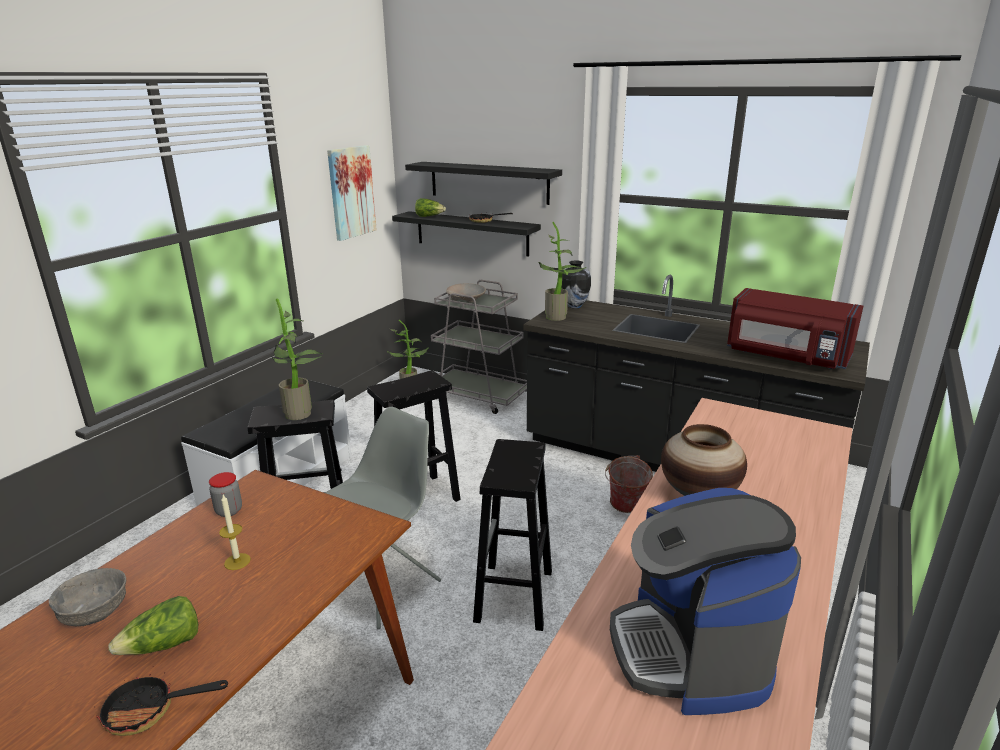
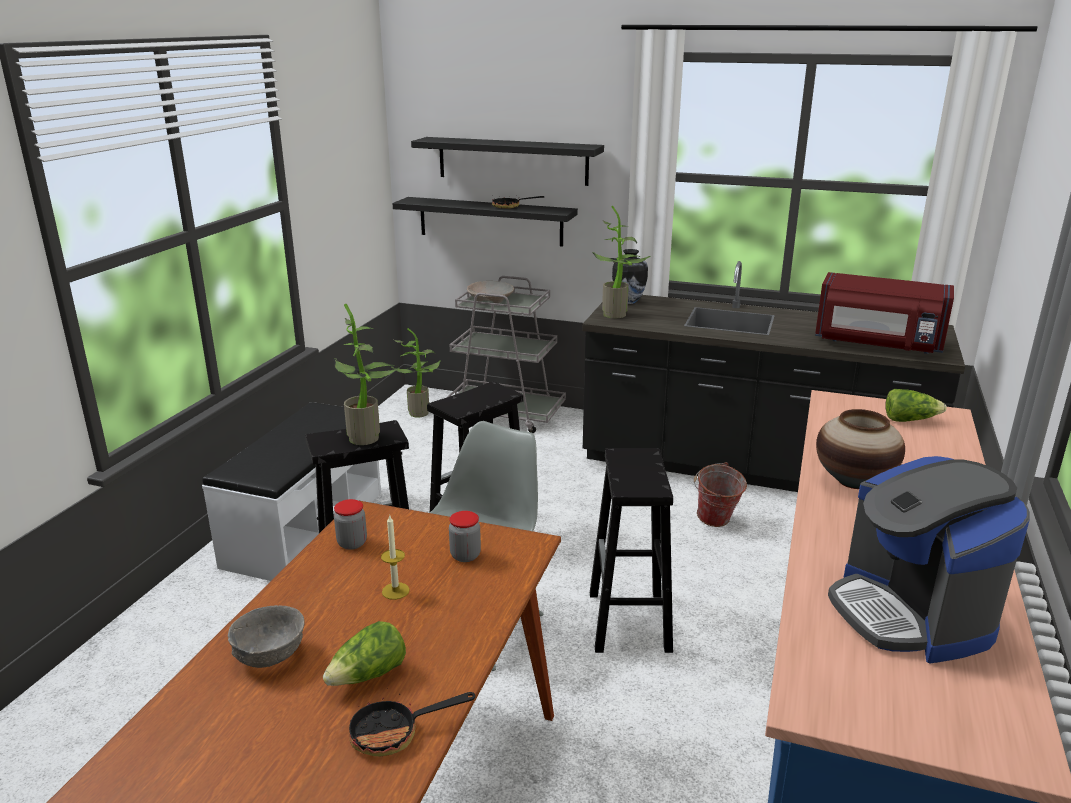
camera: 10 degrees left, 0 degrees up
(316, 533) = (465, 555): none -> jar
(351, 192) = (349, 175): picture -> none
(429, 216) = (439, 202): lettuce -> lettuce (909, 420)

